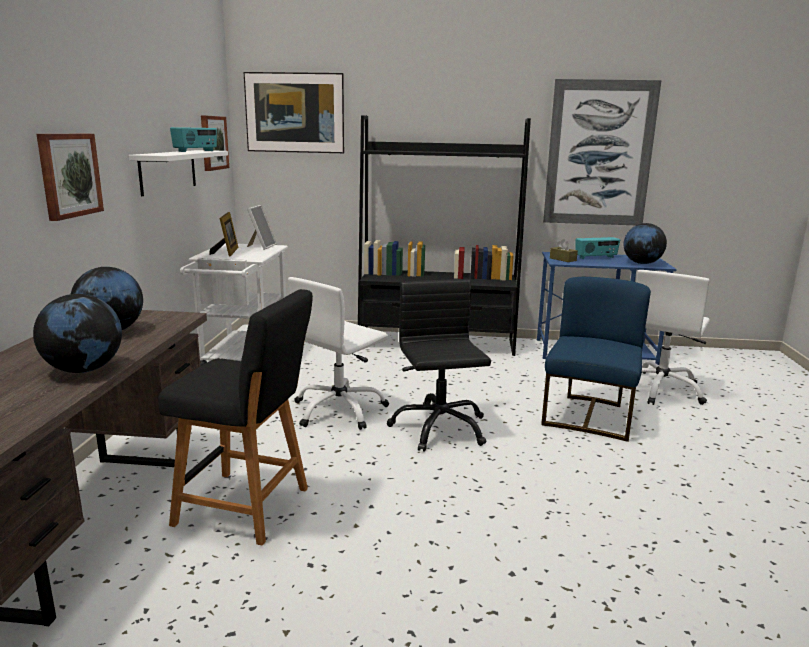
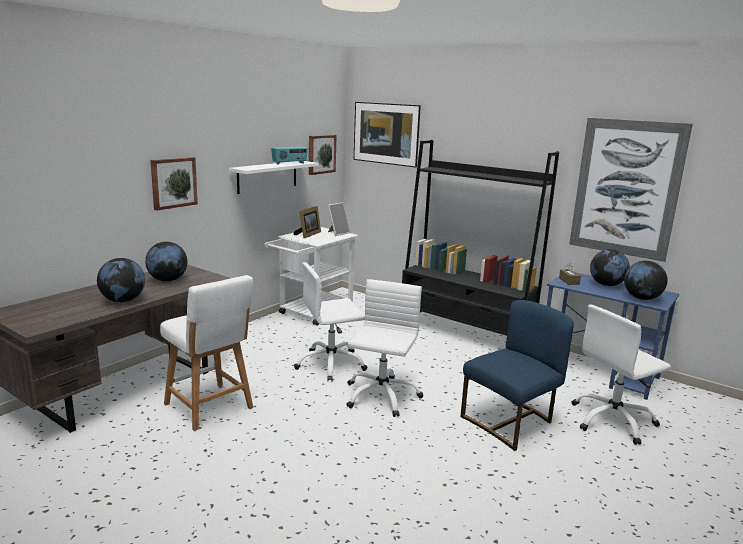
camera: 30 degrees right, 0 degrees up
(248, 507) = (210, 408): black stool -> white stool
(439, 428) = (381, 396): black office chair -> white office chair
(596, 257) = (606, 285): radio -> globe

